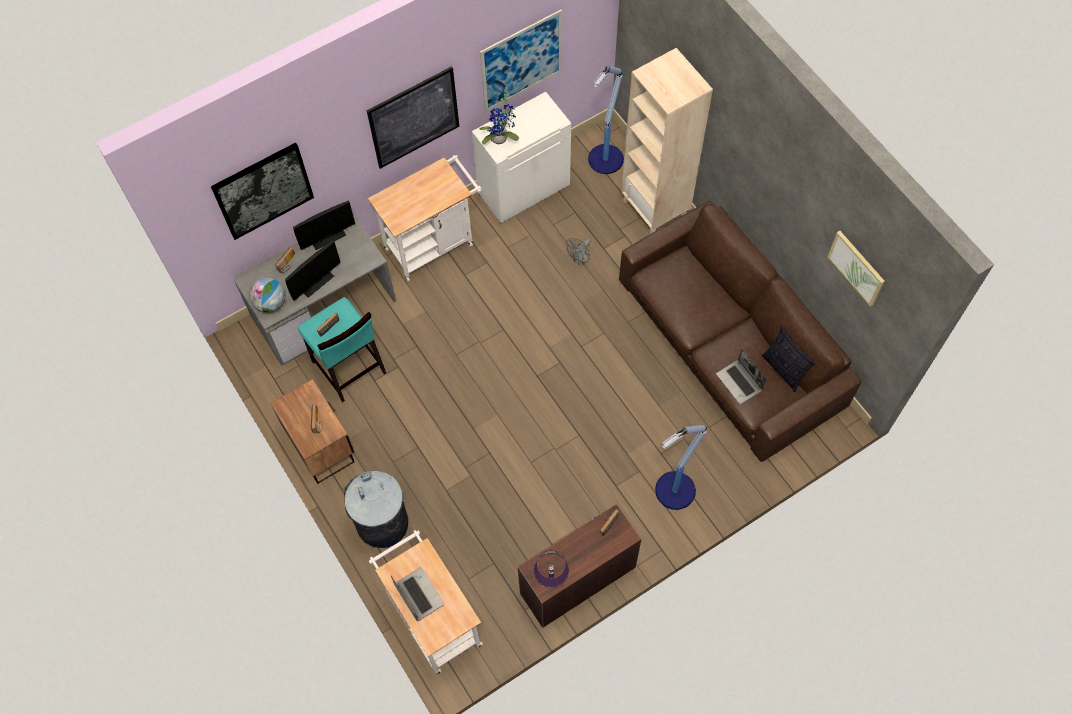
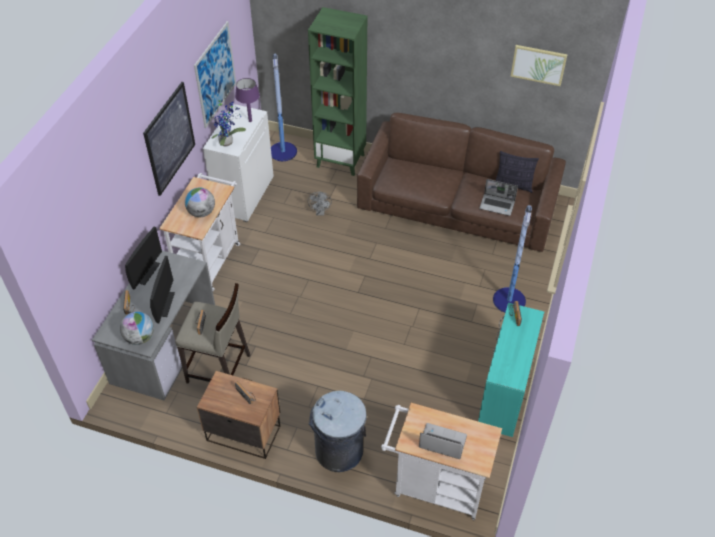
camera: 40 degrees left, 15 degrees down
(263, 190) = (95, 233): picture -> none
(349, 368) = (219, 369): turquoise stool -> beige stool
(417, 205) = (201, 212): none -> globe
(551, 582) = (517, 374): purple table lamp -> purple table lamp (250, 120)
(577, 579) = (504, 392): brown desk -> turquoise desk
(655, 209) = (341, 160): beige bookcase -> green bookcase

